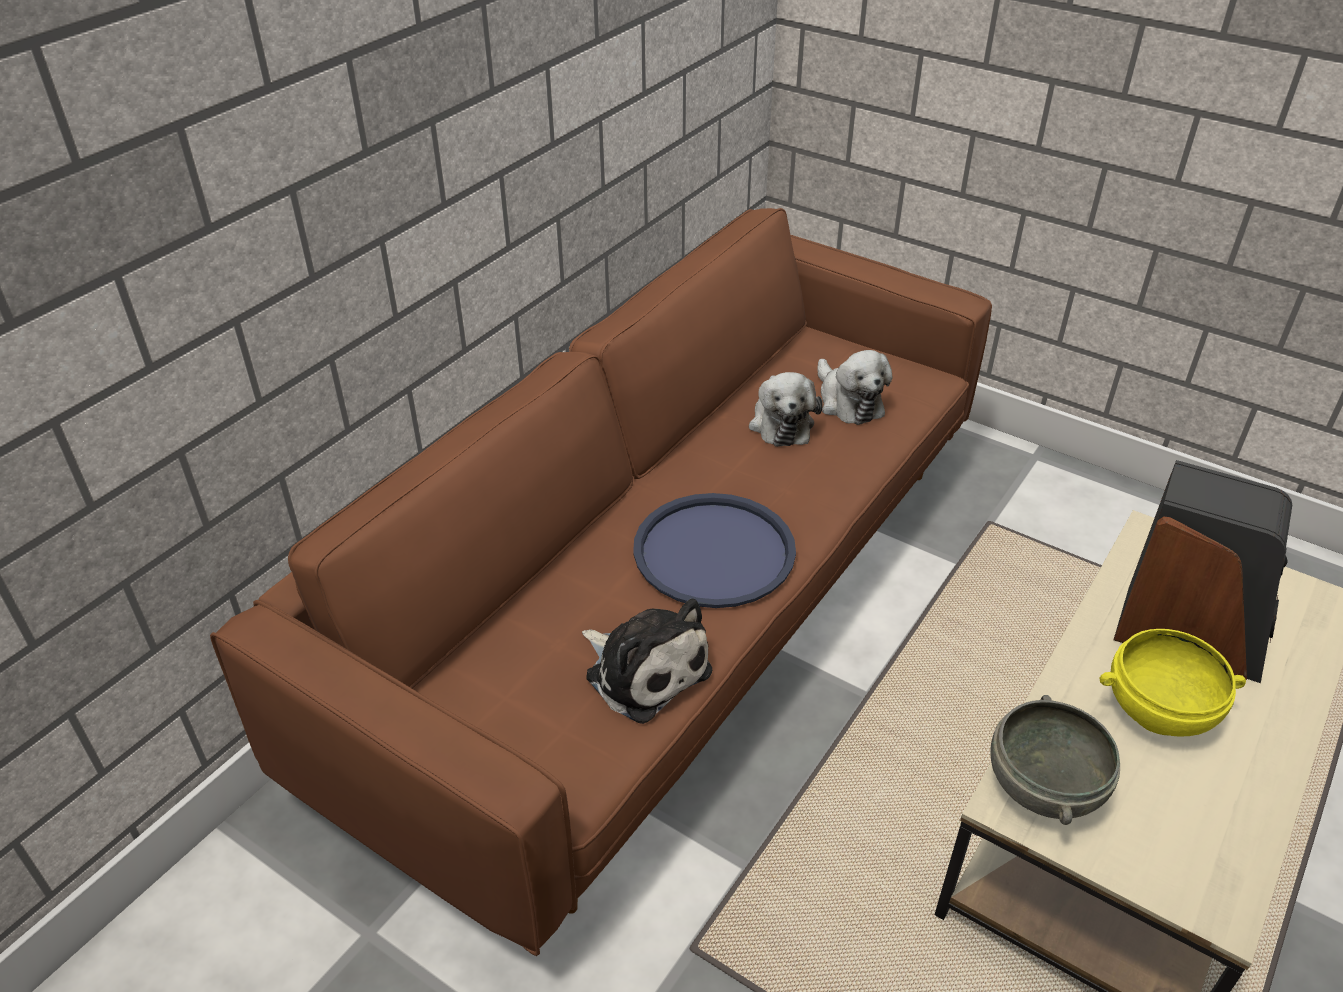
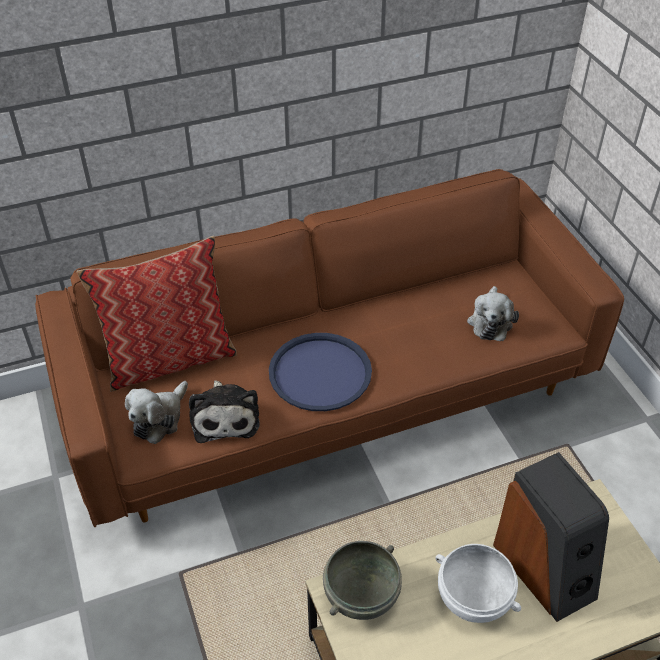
camera: 35 degrees right, 5 degrees up
(483, 636) = (169, 358): none -> pillow
(781, 422) = (435, 315): plush toy -> plush toy (159, 418)
(1158, 709) = (474, 597): yellow bowl -> white bowl

